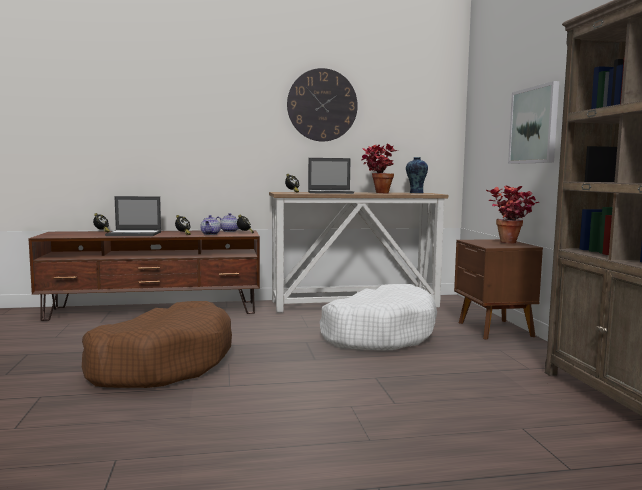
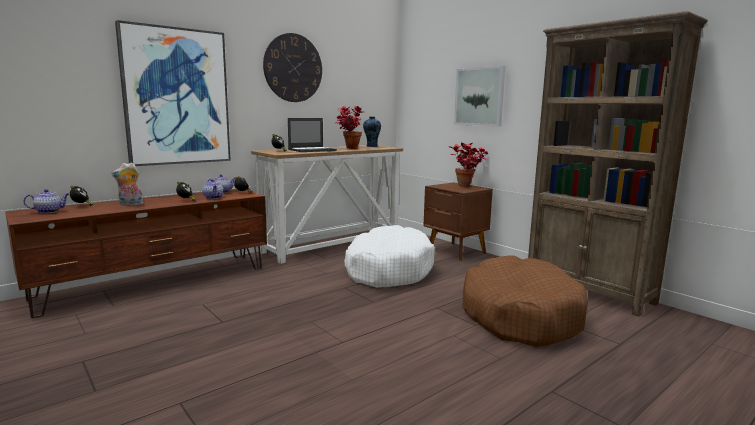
camera: 30 degrees left, 5 degrees up
(72, 233) = (49, 211): none -> teapot
(135, 234) = (130, 205): laptop -> plush toy
(161, 363) = (251, 336): brown dog bed -> brown dog bed (519, 315)
(195, 137) = (176, 97): none -> picture

